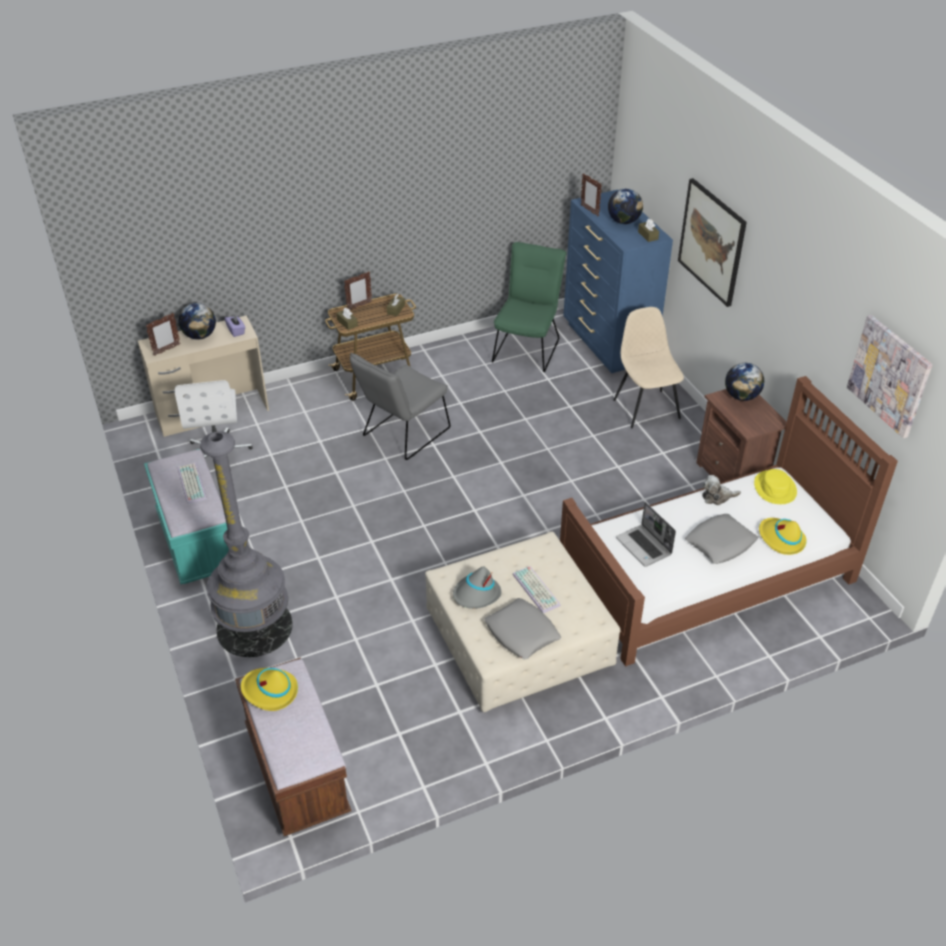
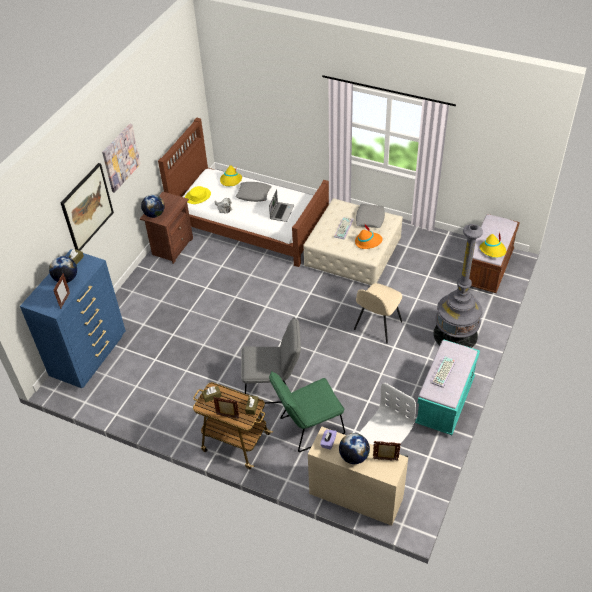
camera: 130 degrees left, 5 degrees up
(476, 595) = (368, 242): grey hat -> orange hat
(527, 347) = (129, 390): green chair -> green chair (307, 427)
(646, 408) = (143, 304): beige chair -> beige chair (377, 326)
(889, 375) = (176, 99): picture -> picture (120, 157)

